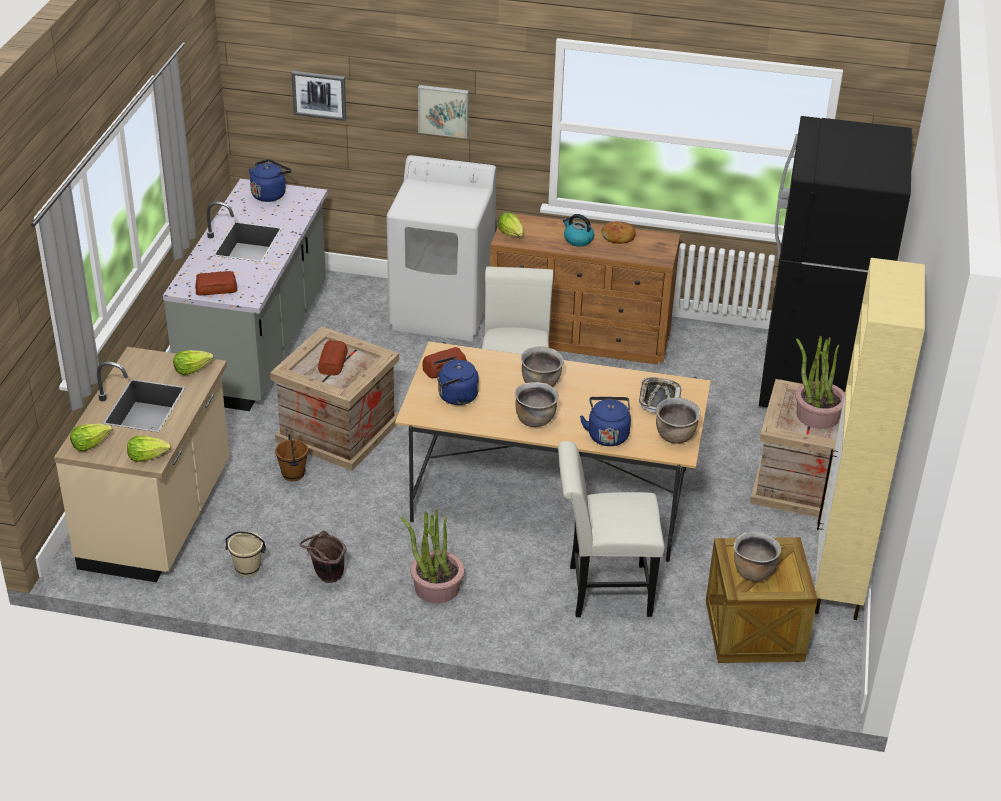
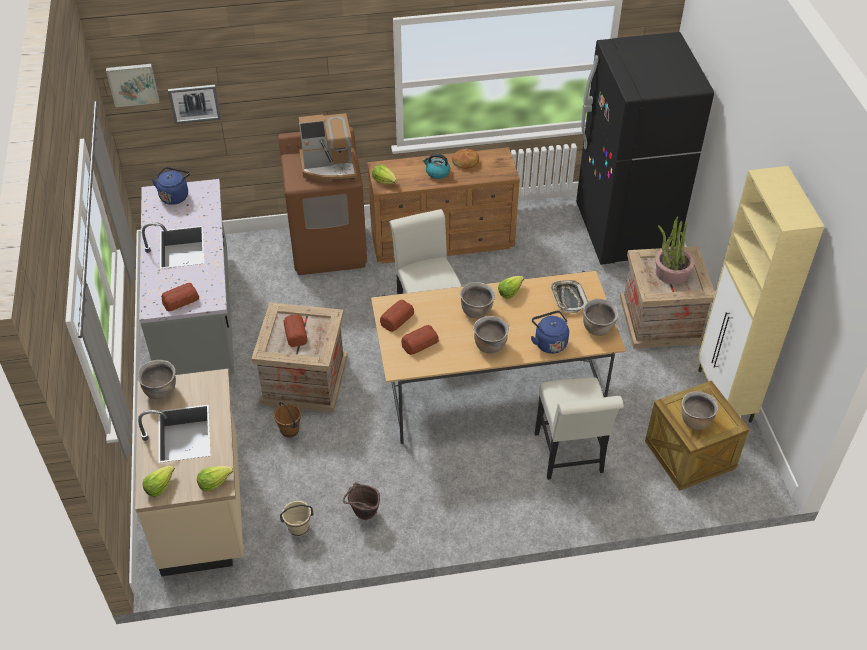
camera: 20 degrees left, 10 degrees up
(144, 362) = (160, 390): none -> brown cooking pot
(192, 369) = (204, 385): lettuce -> lettuce (510, 291)
(436, 587) = (450, 496): potted plant -> none
(442, 311) = (328, 247): white washing machine -> brown washing machine
(444, 110) = (304, 93): picture -> picture (133, 84)
(449, 201) = (329, 167): none -> coffee machine
(455, 397) = (419, 343): blue kettle -> bread
(602, 591) = (570, 457): white chair -> white chair turned 75 degrees counterclockwise

